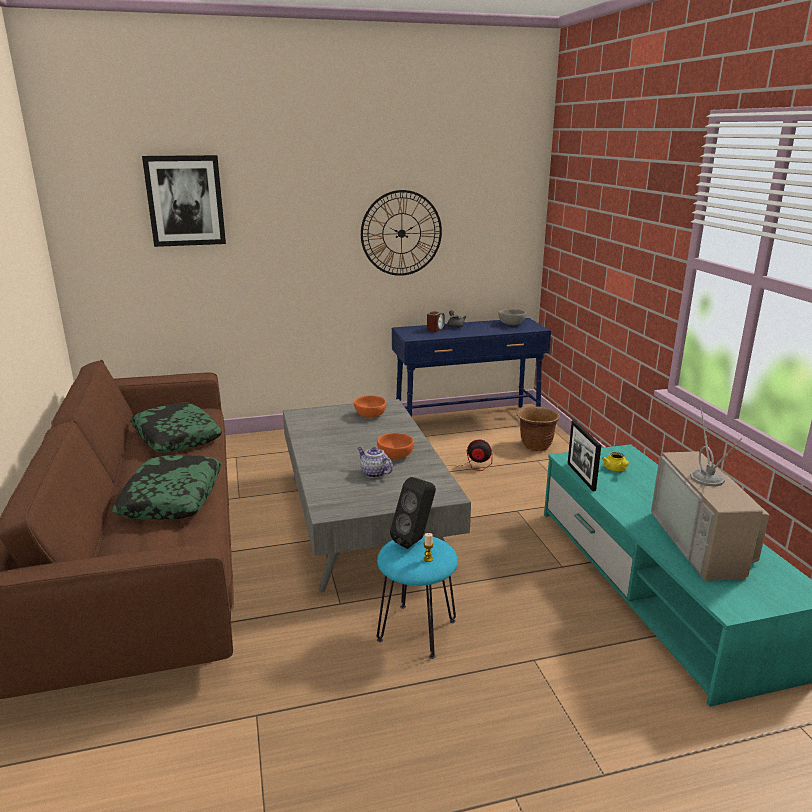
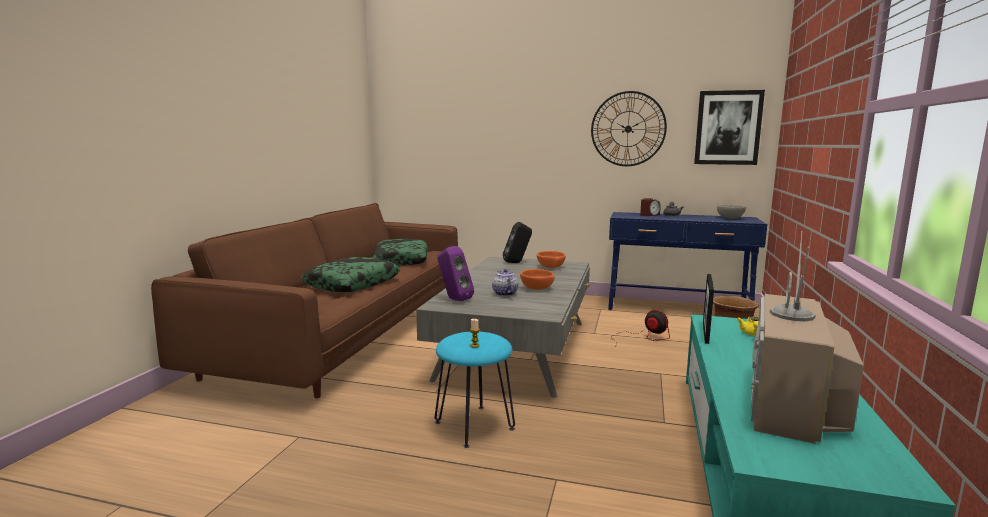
camera: 30 degrees right, 10 degrees down
(185, 201) = (459, 99): picture -> picture (728, 128)
(334, 496) = (454, 299): none -> purple speaker
(415, 540) = (481, 334): black speaker -> black speaker (517, 262)

